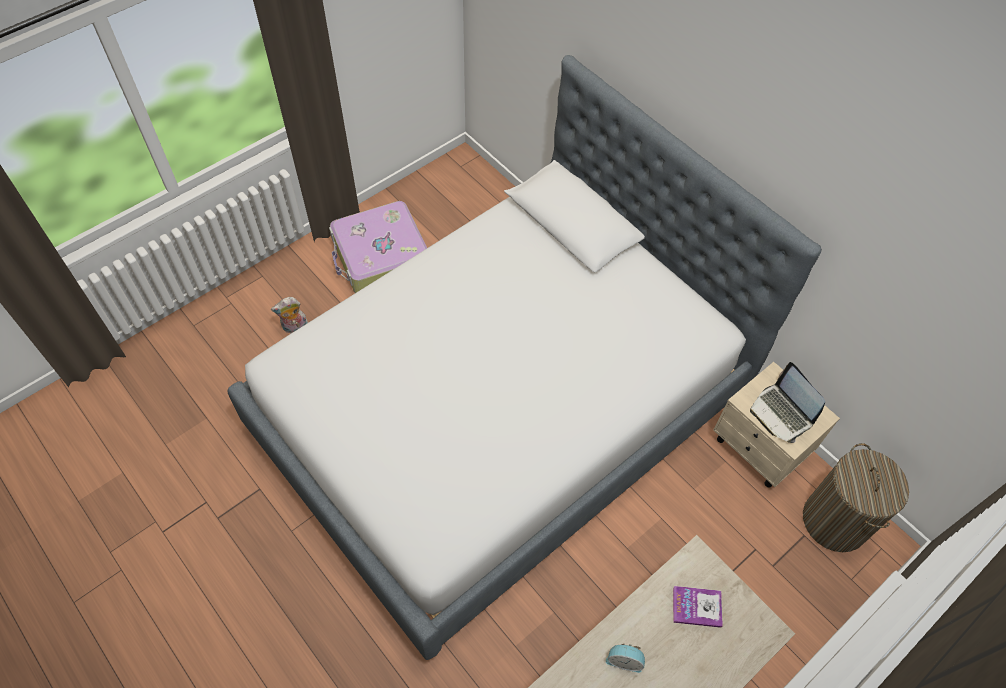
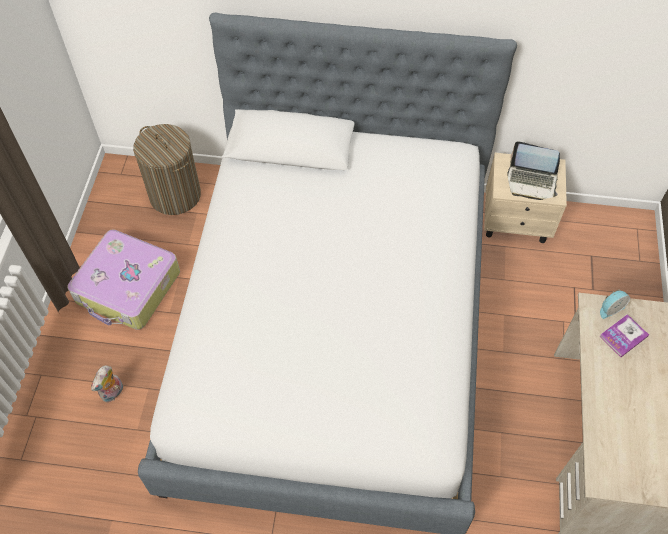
camera: 40 degrees left, 0 degrees up
(624, 660) = (619, 405): alarm clock -> alarm clock (610, 308)
(835, 521) = (599, 232): laundry basket -> laundry basket (175, 195)

